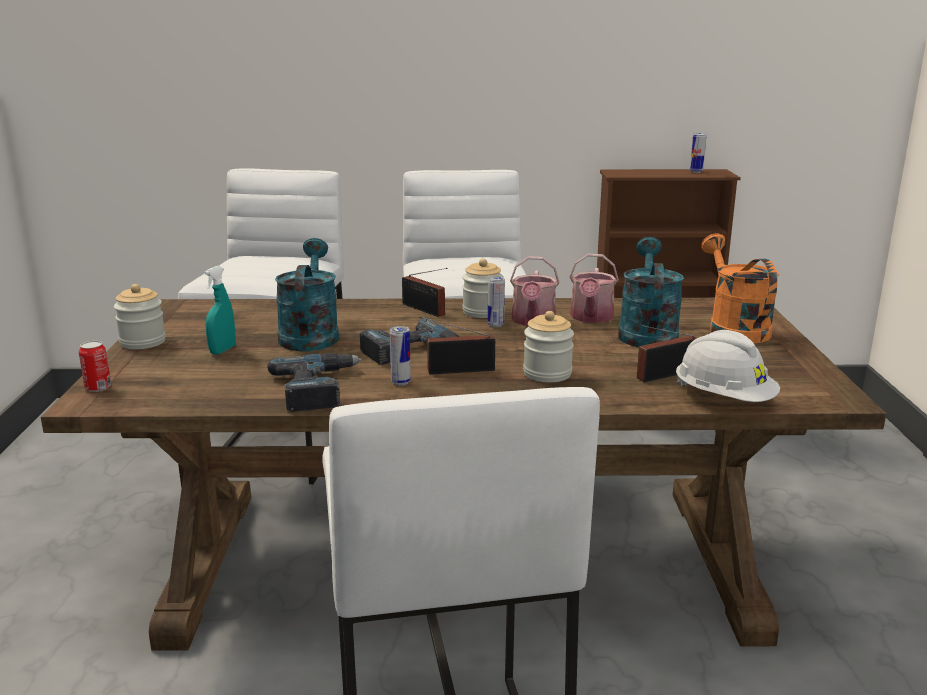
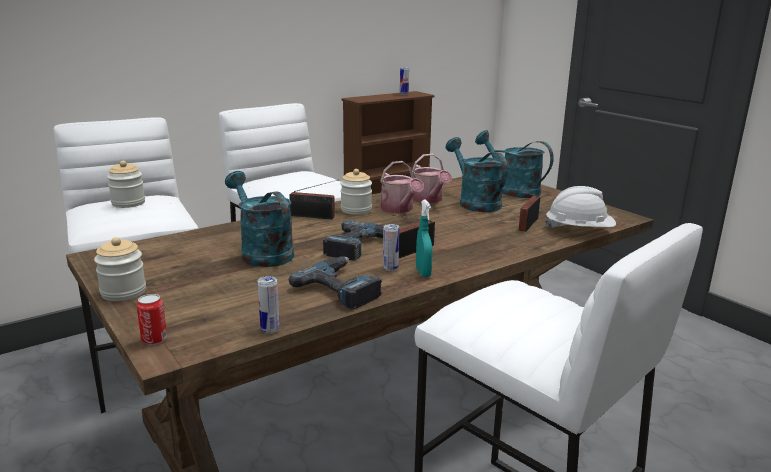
camera: 35 degrees left, 0 degrees up
(222, 350) = (212, 280): turquoise spray bottle -> turquoise spray bottle (423, 272)
(495, 325) = (380, 216): can -> can (270, 330)
(547, 373) = (467, 240): jar -> jar (128, 203)
(733, 328) = (512, 190): orange watering can -> turquoise watering can

